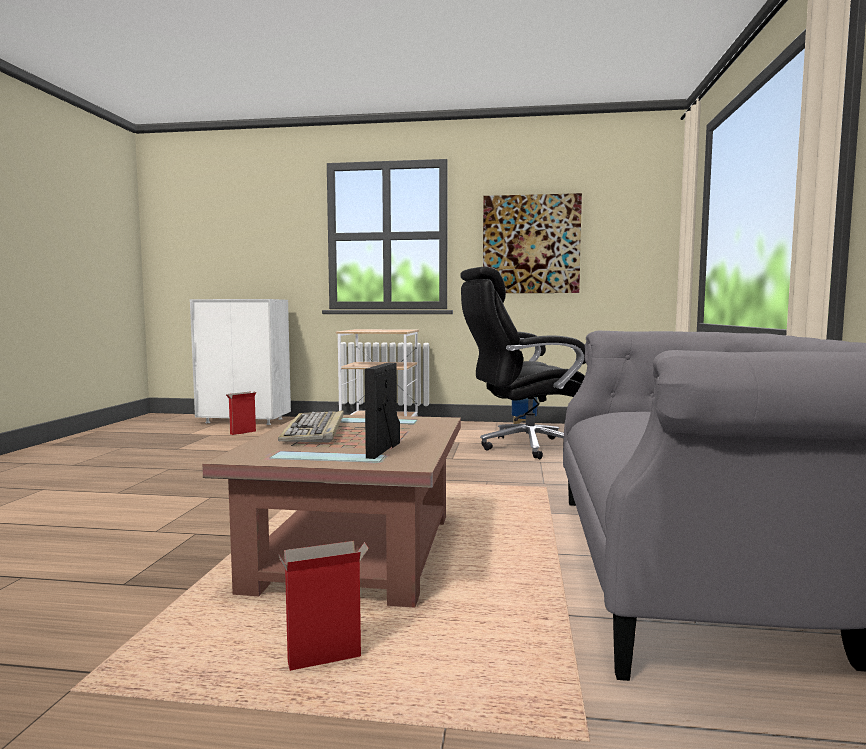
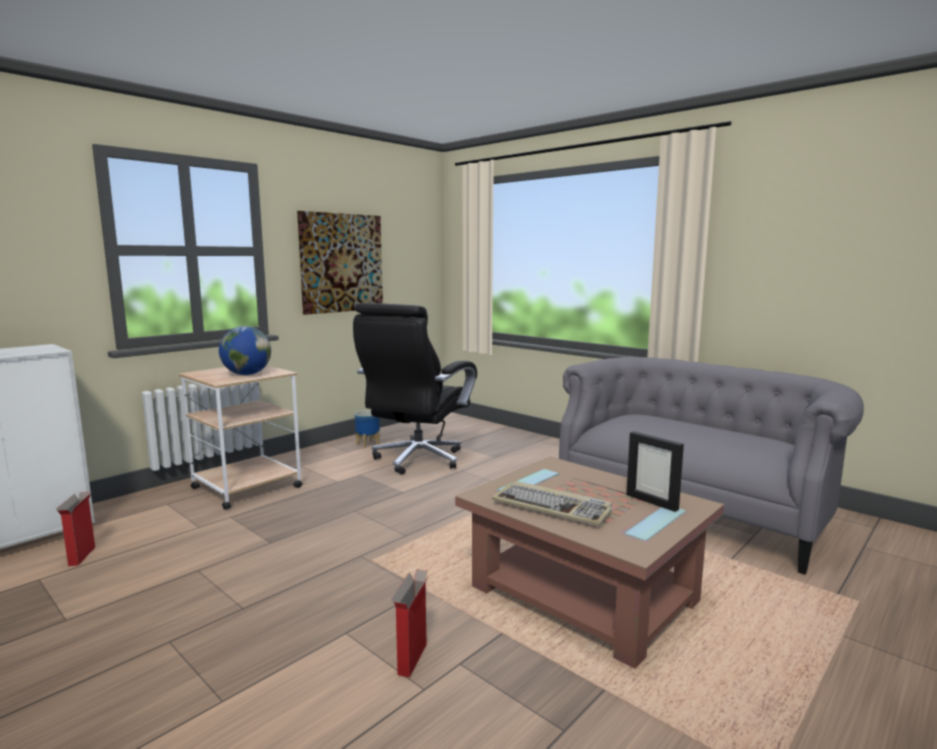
camera: 55 degrees left, 5 degrees up
(326, 660) = (758, 652): cardboard box -> cardboard box (412, 658)
(377, 330) = (247, 374): none -> globe

